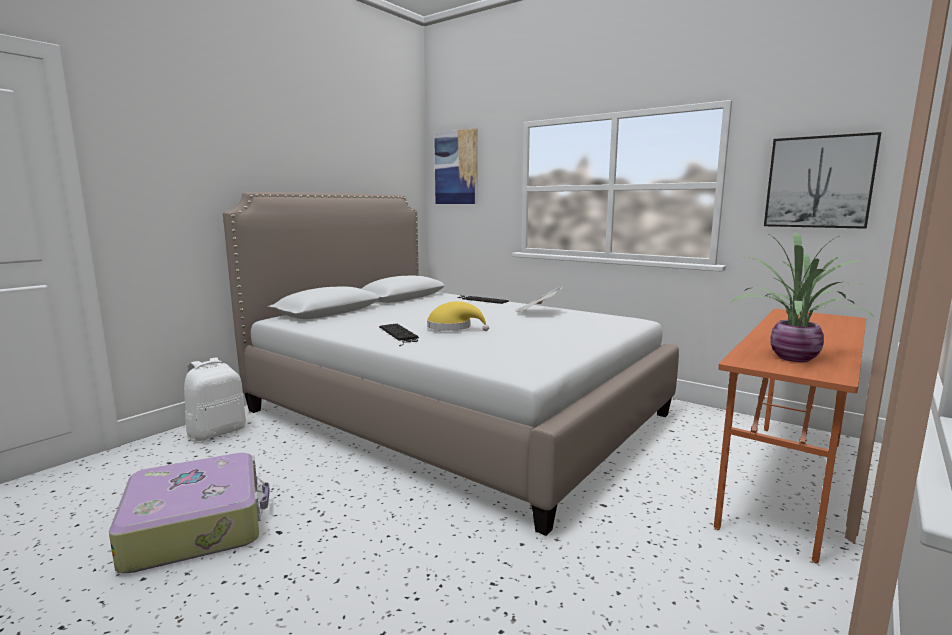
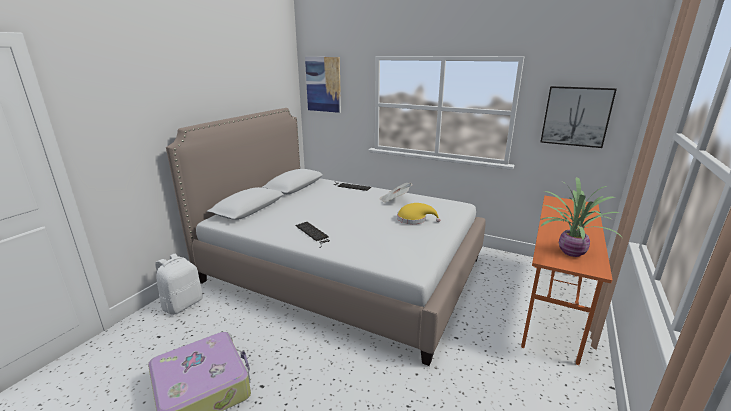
camera: 10 degrees left, 10 degrees up
(453, 327) = (347, 223): yellow hat -> yellow hat (414, 219)

